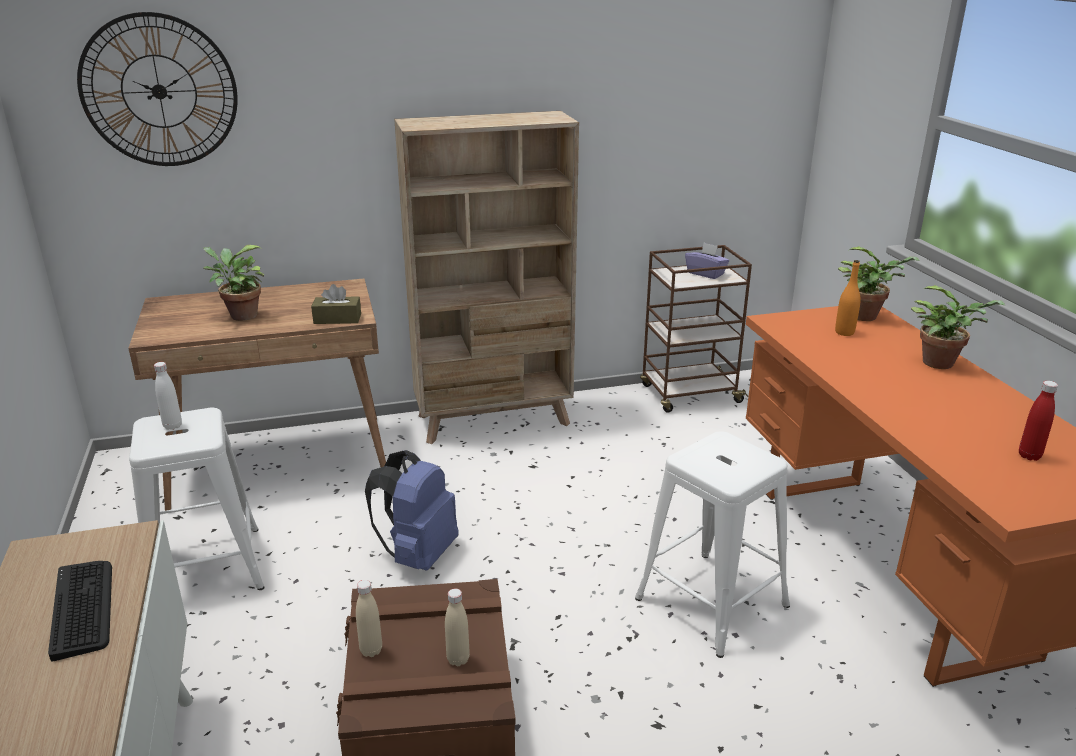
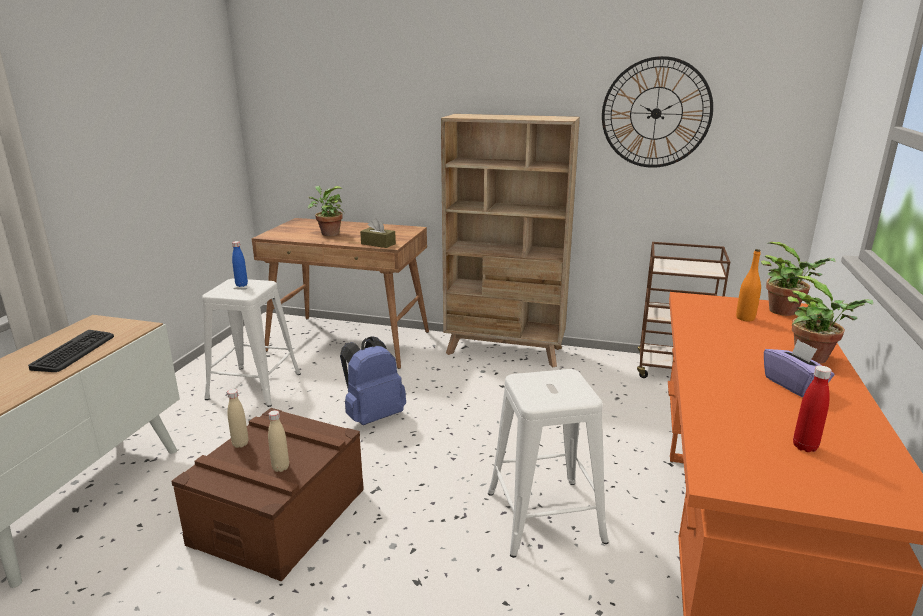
camera: 30 degrees right, 5 degrees down
(159, 91) = (315, 86): wall clock -> wall clock (656, 113)
(172, 426) = (241, 285): white bottle -> blue bottle
(706, 273) = (694, 266): purple tissue box -> purple tissue box (793, 385)

